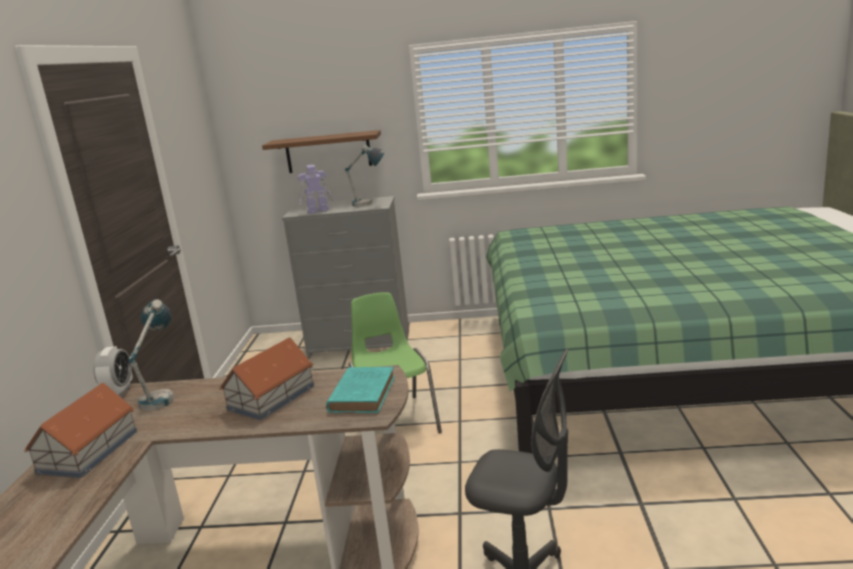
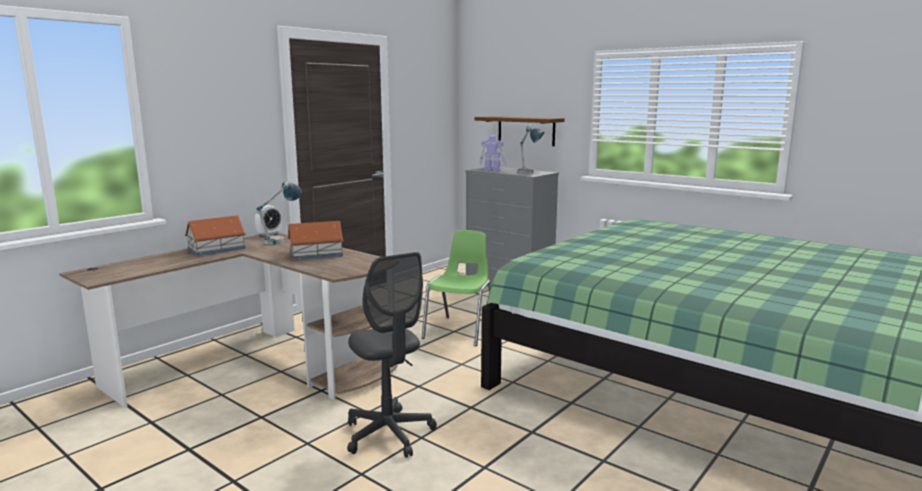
camera: 35 degrees right, 5 degrees down
(363, 393) = (354, 265): turquoise book -> none

